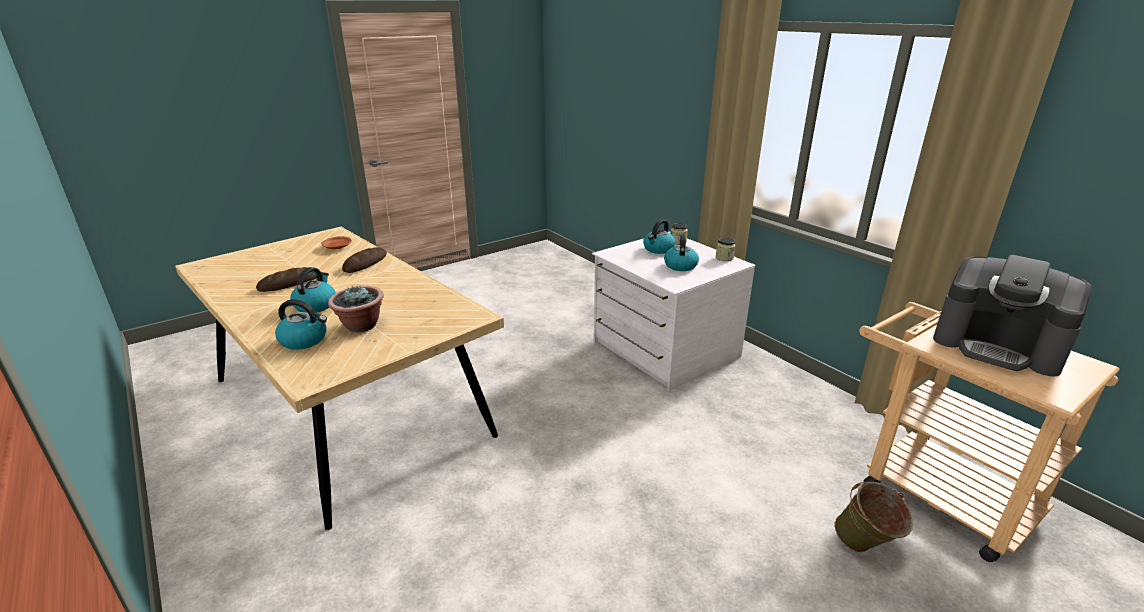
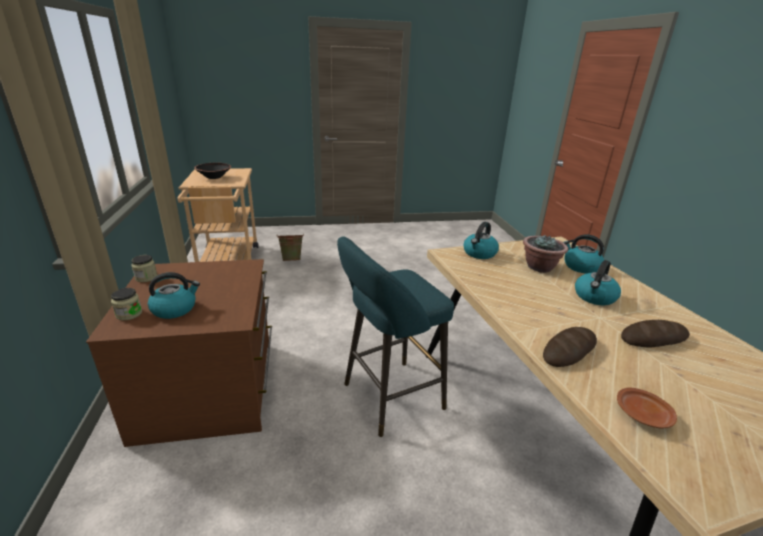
camera: 155 degrees left, 0 degrees up
(516, 386) = (388, 398): none -> turquoise stool
(663, 349) = (210, 388): white dresser -> brown dresser
(680, 265) = (203, 281): kettle -> kettle (479, 253)
(997, 346) = (214, 177): coffee machine -> black bowl

